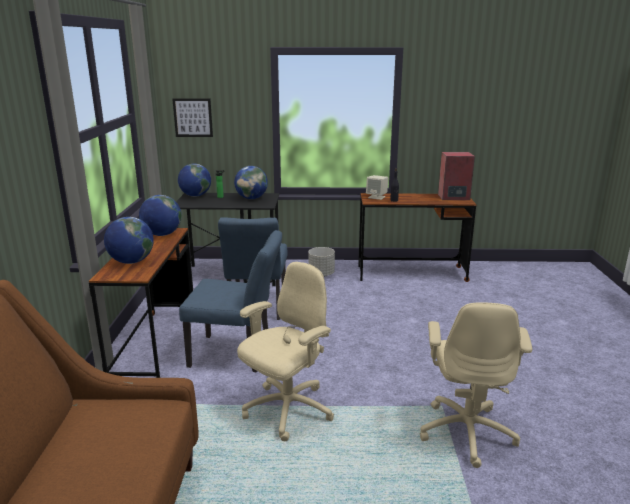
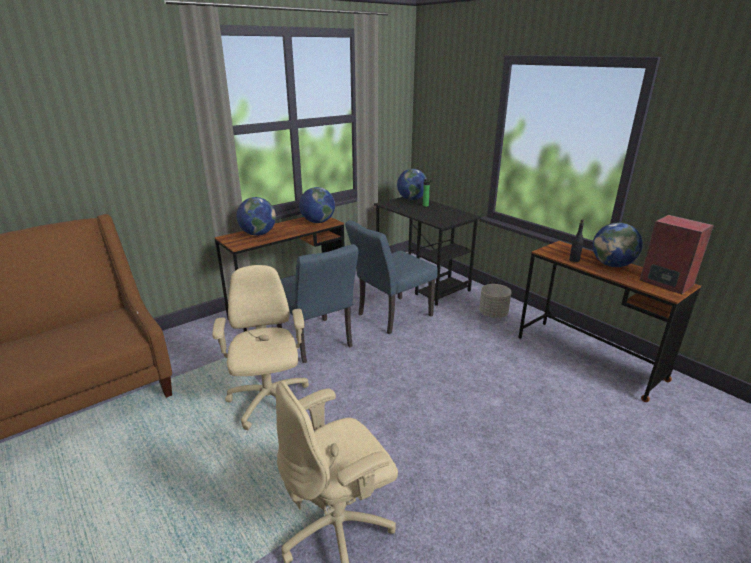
camera: 50 degrees right, 5 degrees up
(193, 117) = (434, 125): picture -> none
(251, 198) = (445, 214): globe -> globe (612, 265)
(287, 410) = (269, 402): beige office chair -> beige office chair turned 105 degrees counterclockwise
(377, 197) = (564, 250): beige speaker -> none

